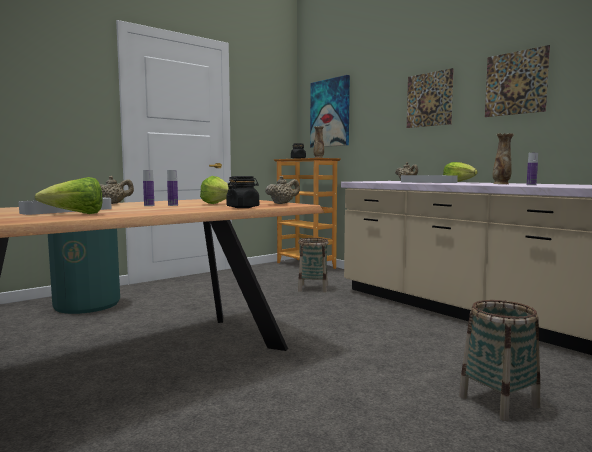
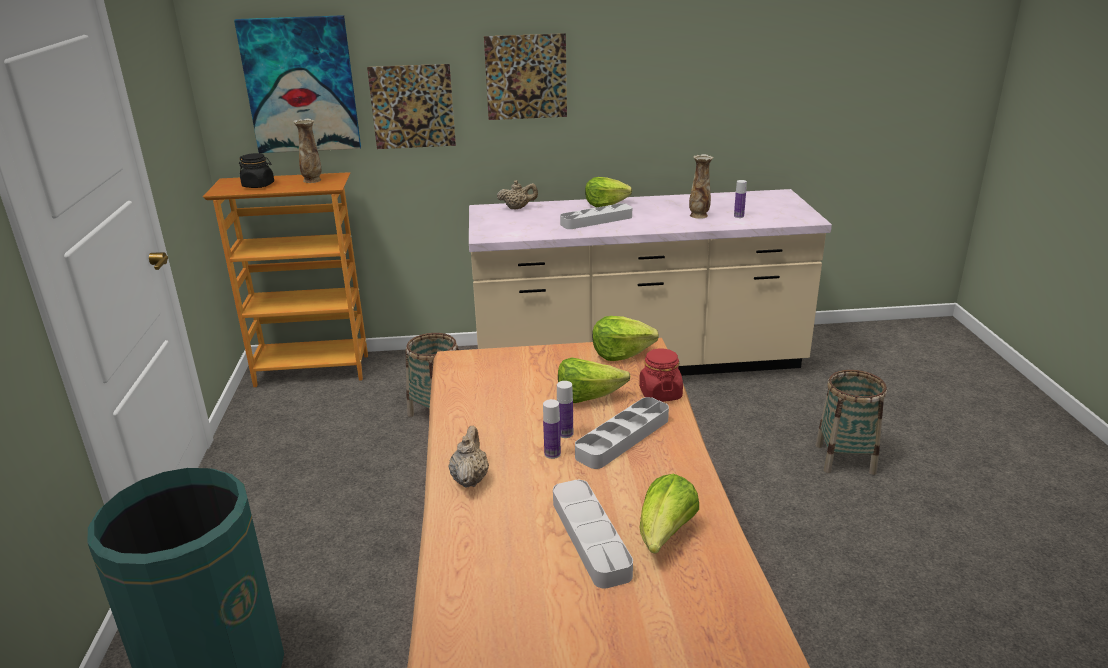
camera: 55 degrees left, 20 degrees up
(179, 208) = (623, 438): none -> grey tray
(243, 207) = (660, 394): black jar -> red jar
(282, 203) = (621, 353): beige teapot -> lettuce
(515, 83) = (657, 66): picture -> picture (412, 107)

